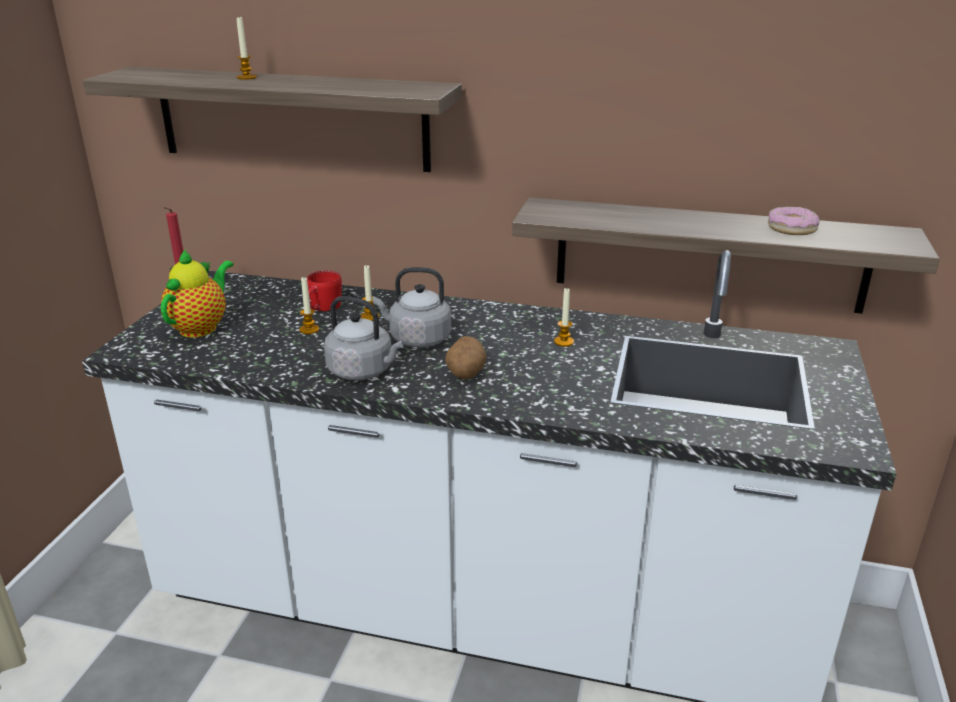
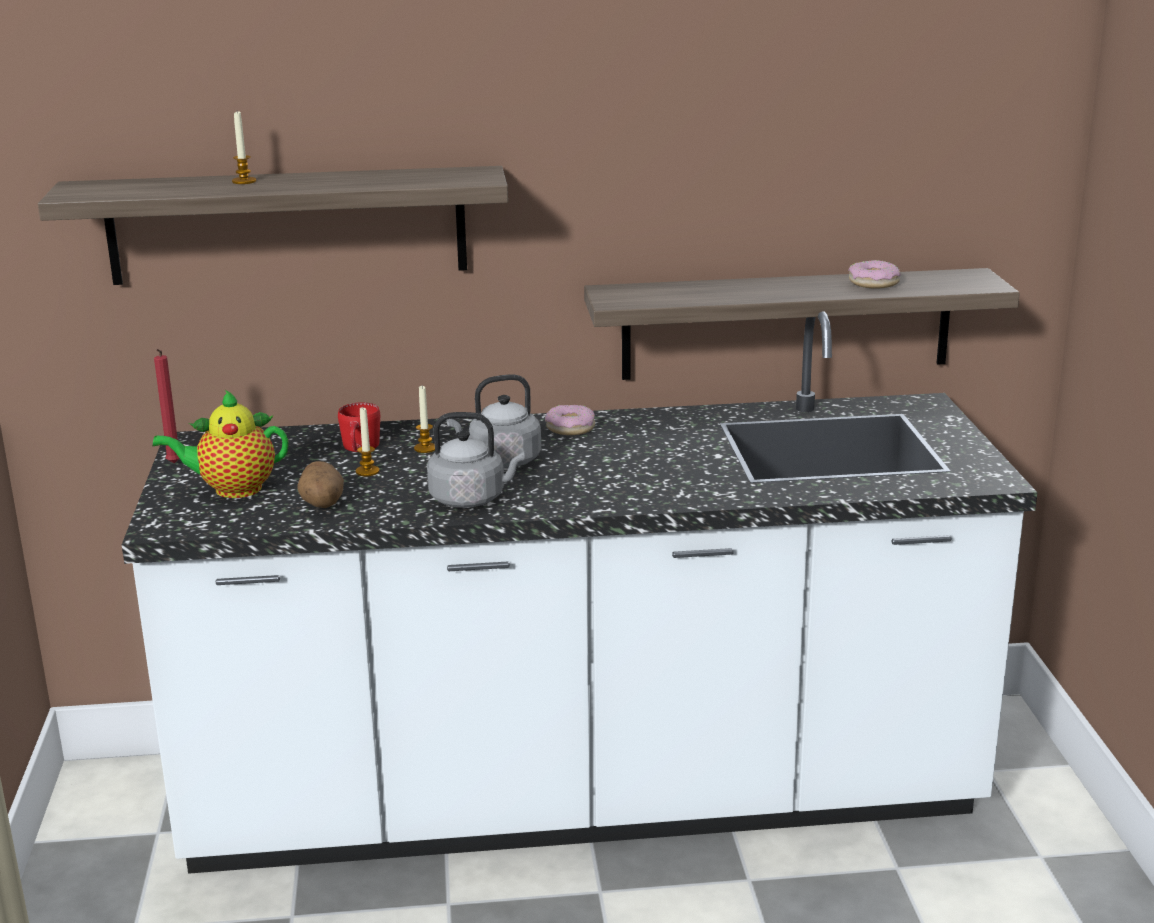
camera: 20 degrees left, 5 degrees down
(201, 327) = (232, 489): teapot -> teapot turned 105 degrees counterclockwise
(465, 374) = (584, 483): potato -> potato (322, 504)
(497, 318) = (570, 428): none -> donut
(564, 342) = (661, 438): candle -> none

